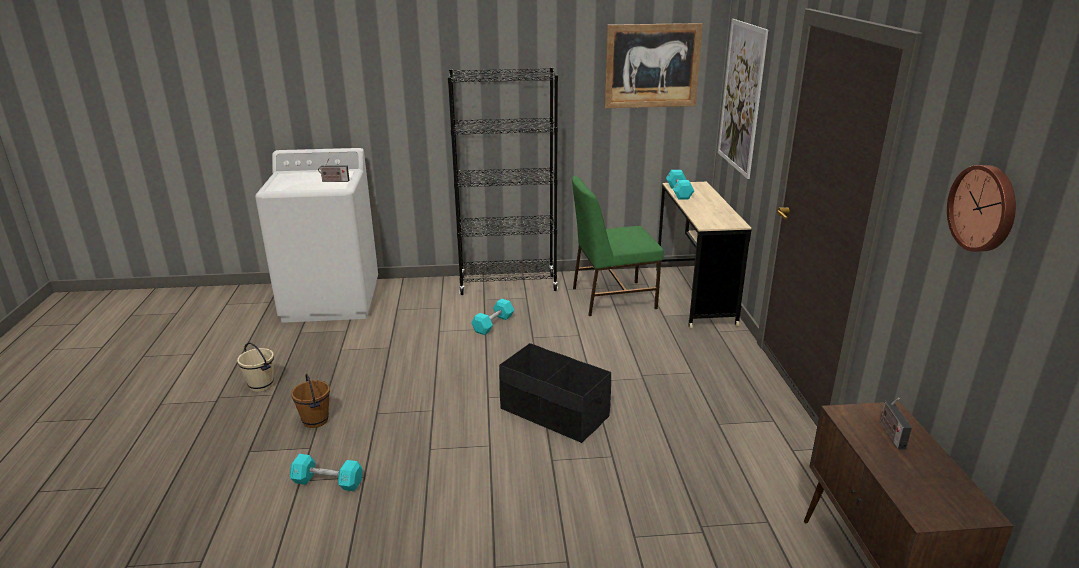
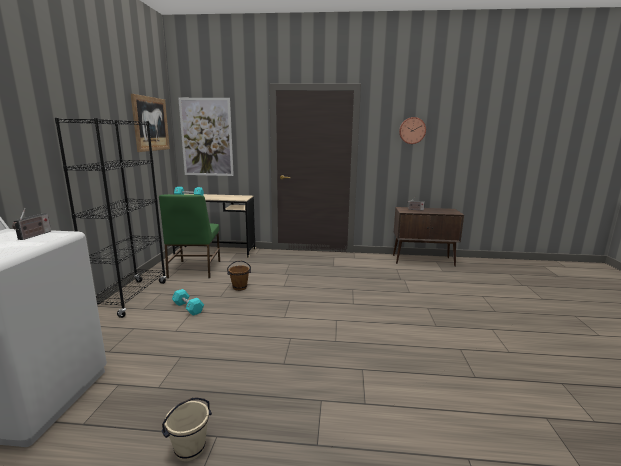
camera: 80 degrees left, 10 degrees down
(315, 421) = (281, 399): brown bucket -> brown bucket (239, 288)
(328, 482) = (367, 387): turquoise dumbbell -> none
(554, 413) = (311, 298): black storage box -> none

